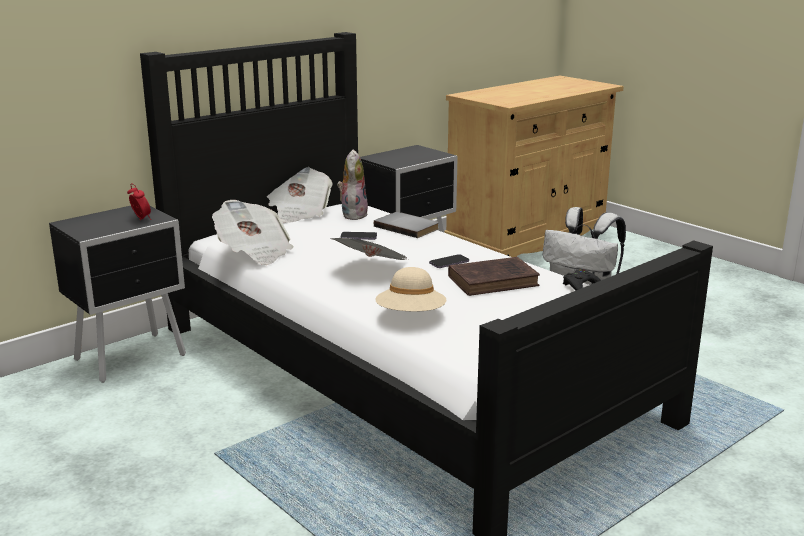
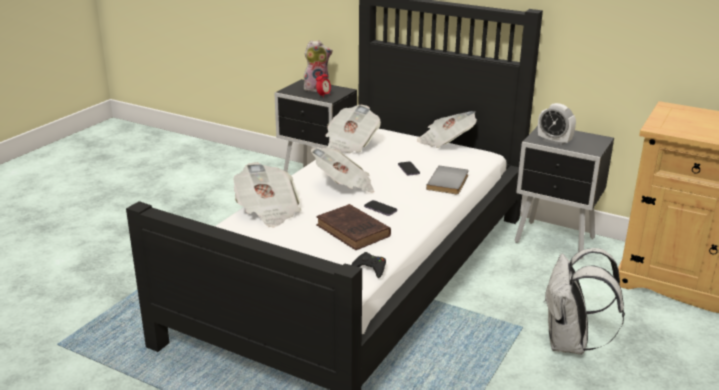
camera: 70 degrees right, 5 degrees up
(353, 214) = (459, 159): plush toy -> plush toy (316, 88)
(408, 160) = (554, 141): none -> alarm clock
(411, 316) = (268, 211): beige hat -> newspaper

